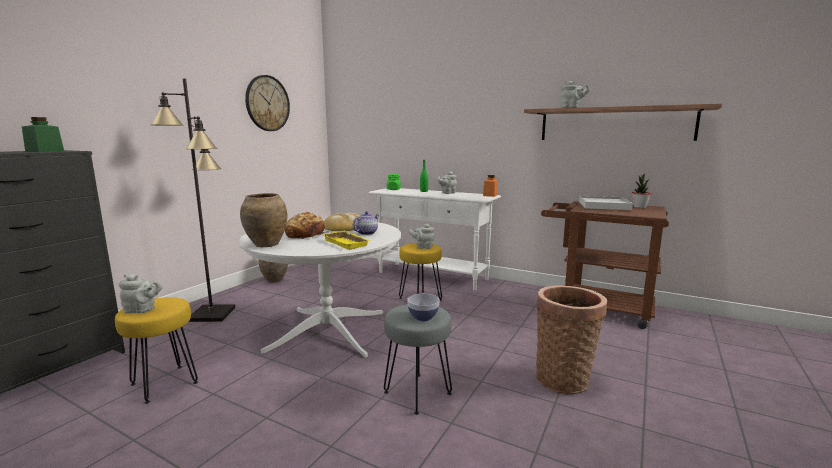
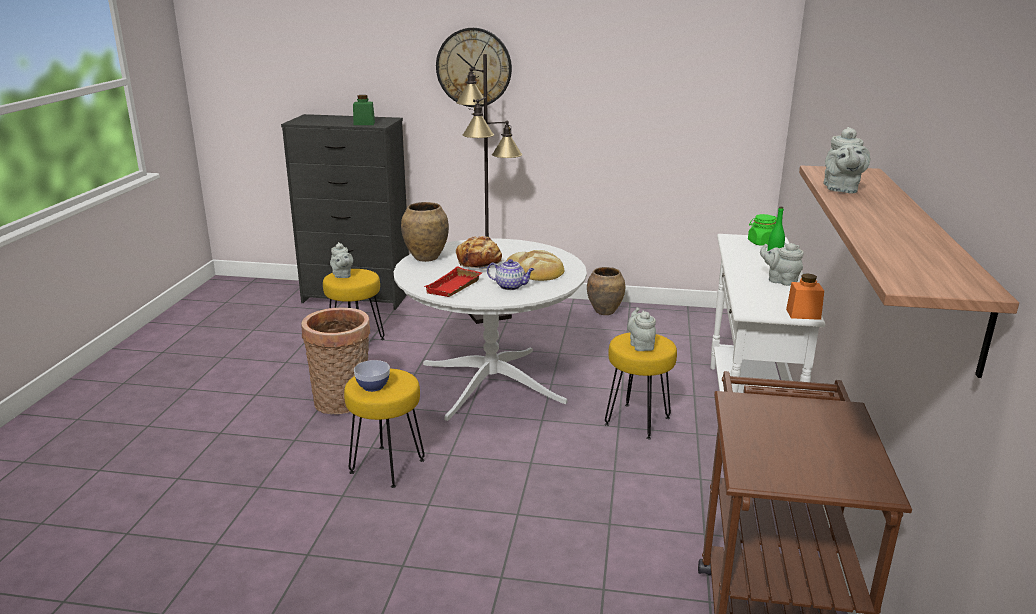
camera: 70 degrees right, 10 degrees up
(267, 103) = (659, 65): wall clock -> wall clock (474, 67)
(348, 243) = (455, 287): yellow tray -> red tray
(417, 393) = (386, 466): grey stool -> yellow stool
(564, 378) = (464, 572): basket -> basket (343, 403)
(604, 205) = (806, 423): white tray -> none
(639, 207) = (851, 467): potted plant -> none

